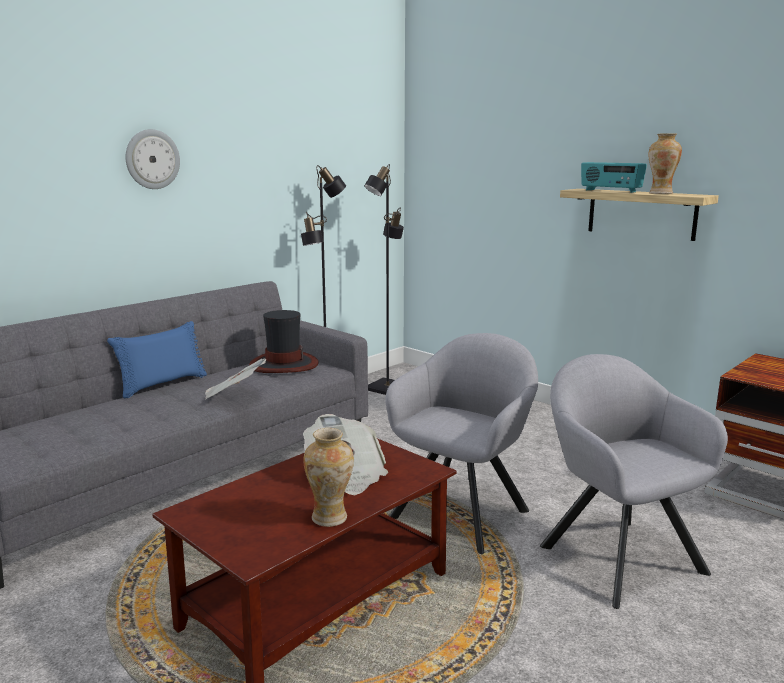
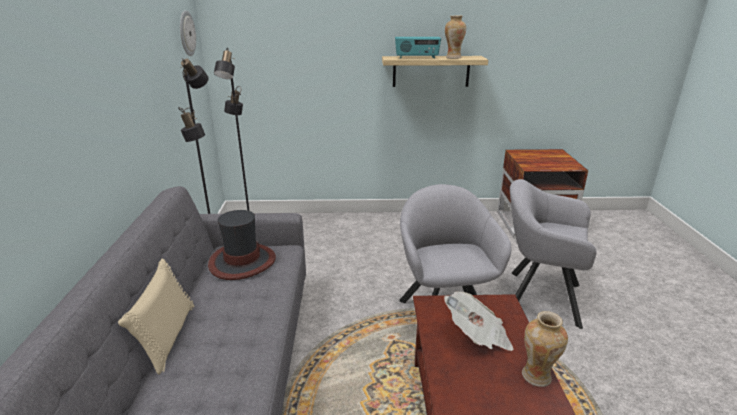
camera: 45 degrees left, 10 degrees up
(152, 159) = (56, 83): wall clock -> wall clock (186, 33)
(162, 384) = (167, 337): blue pillow -> beige pillow
(234, 395) = (265, 313): newspaper -> none

